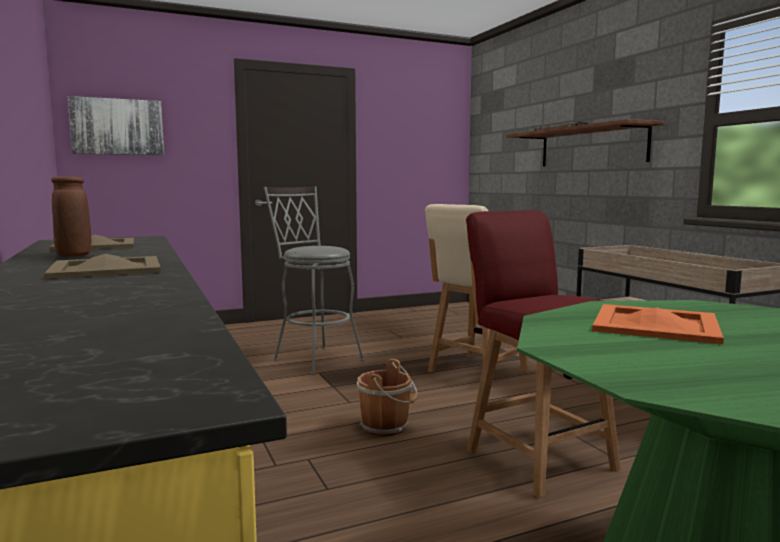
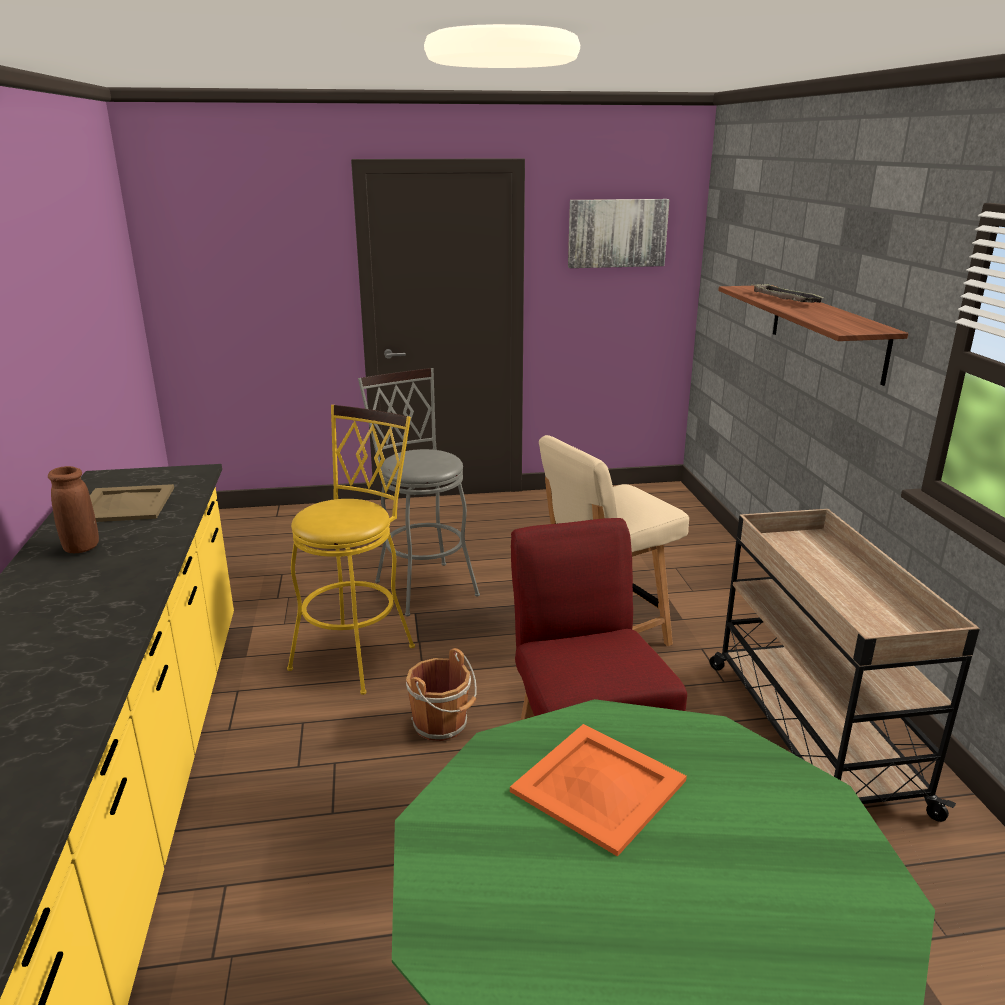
camera: 15 degrees right, 15 degrees up
(107, 268) = (84, 604): beige tray -> none
(117, 127) = (208, 263): picture -> picture (617, 233)
(286, 396) = (359, 652): none -> yellow stool

